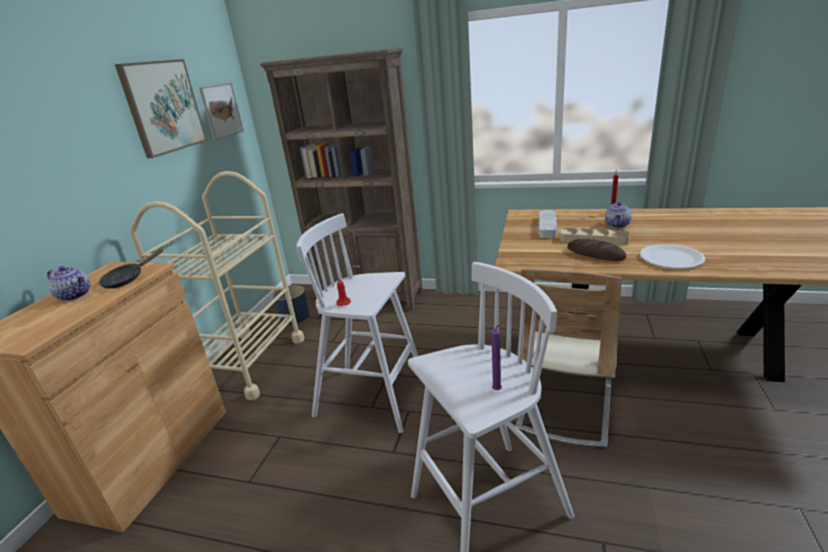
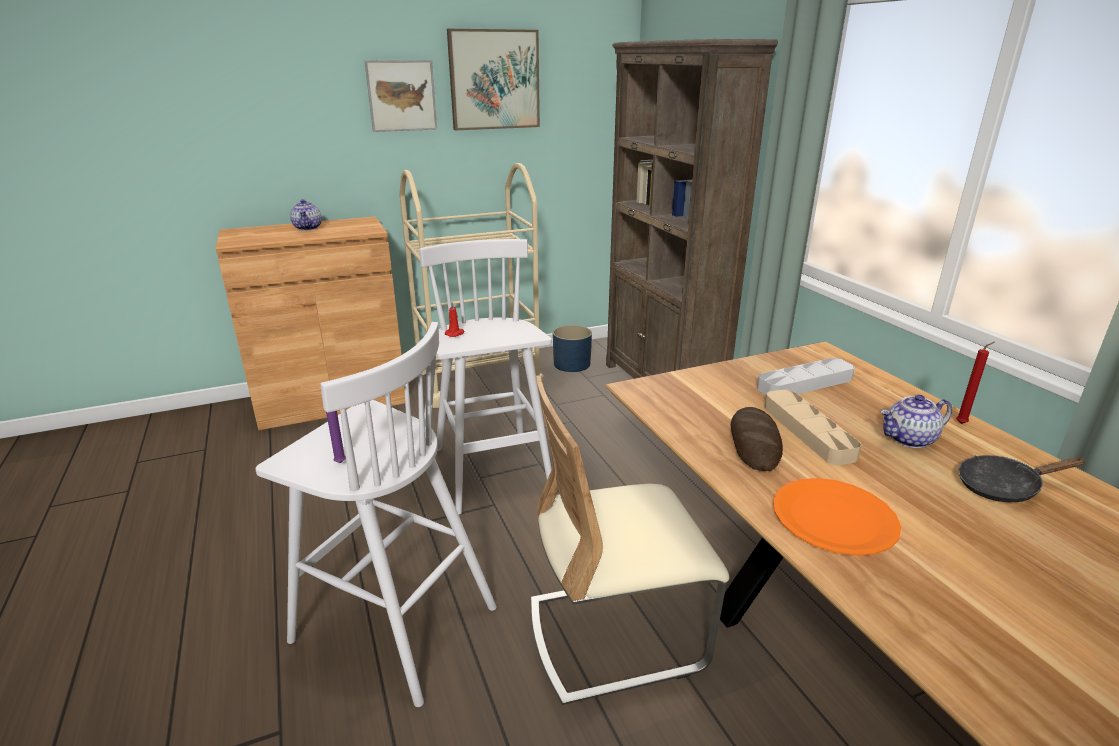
camera: 50 degrees right, 0 degrees up
(128, 279) = (344, 231): black frying pan -> black frying pan (1003, 487)
(221, 111) = (582, 96): picture -> picture (401, 96)
(671, 258) = (833, 518): white plate -> orange plate

